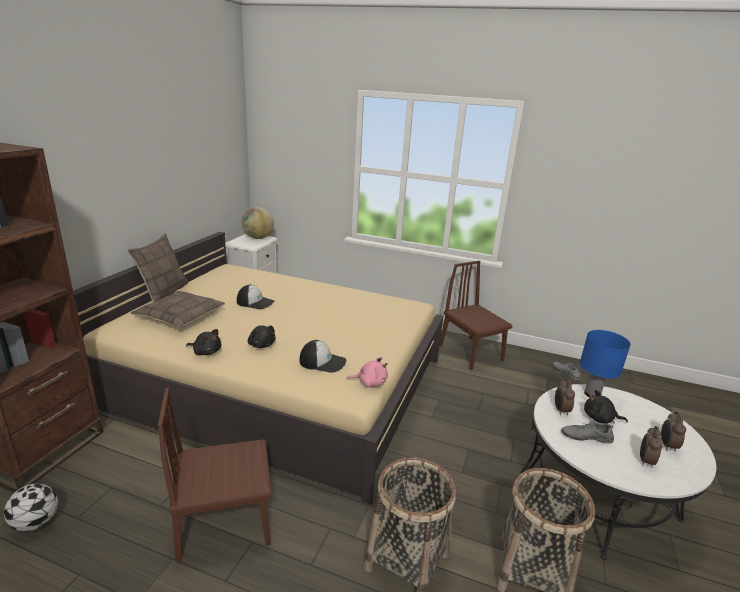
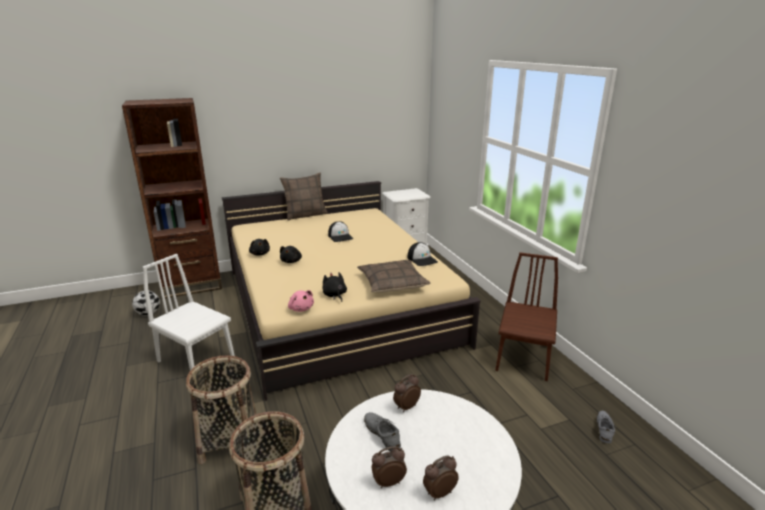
camera: 50 degrees right, 0 degrees up
(180, 316) = (286, 231): pillow -> pillow (392, 283)
(225, 522) = (196, 359): brown chair -> white chair
(258, 238) = (415, 193): globe -> none
(323, 362) = (299, 284): cap -> cap (422, 259)
(592, 394) = (468, 417): blue table lamp -> none
(600, 419) = (426, 434): black plush toy -> black plush toy (335, 295)

